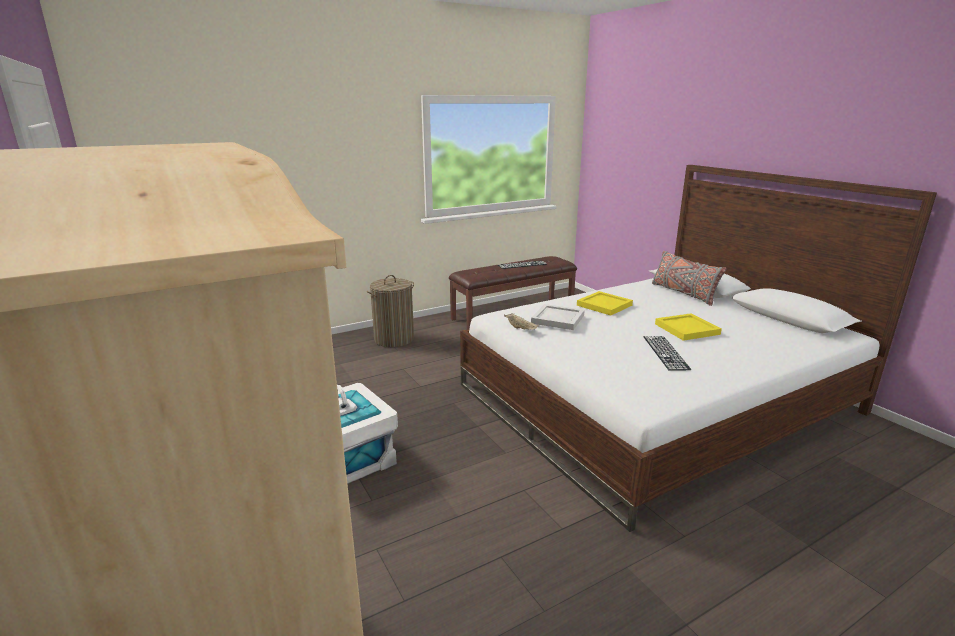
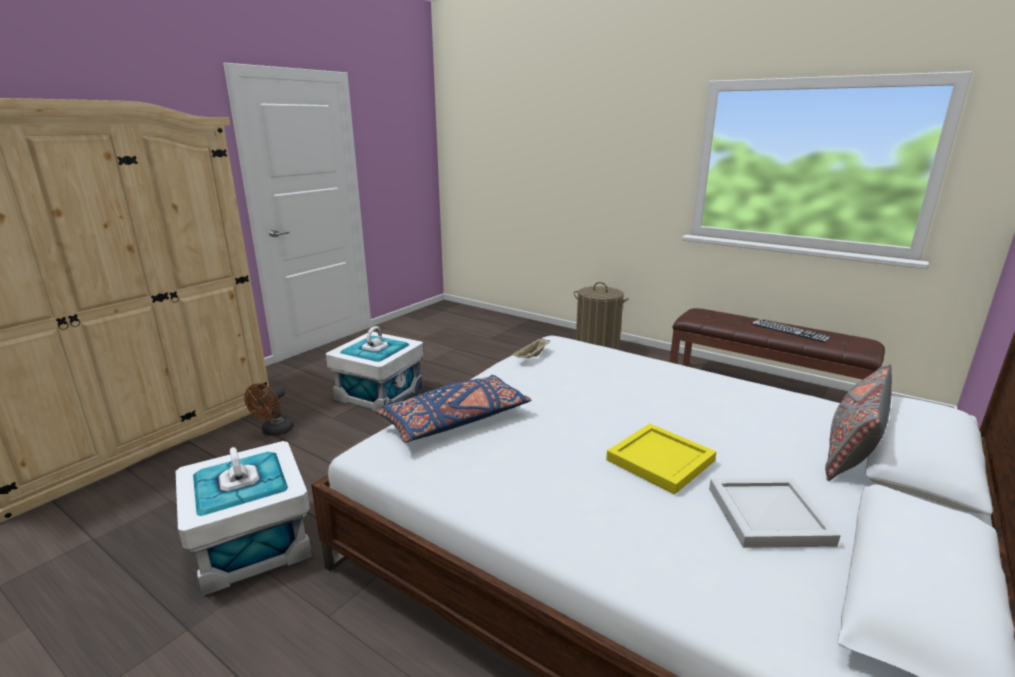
camera: 65 degrees right, 0 degrees up
(364, 550) = (274, 431): none -> brown fan
(558, 319) = (577, 368): white tray -> white tray (767, 516)
(581, 577) = (252, 544): none -> white storage box
(604, 305) = (676, 389): yellow tray -> none
(613, 371) = (456, 421): none -> blue pillow
(665, 352) = (545, 449): keyboard -> none

